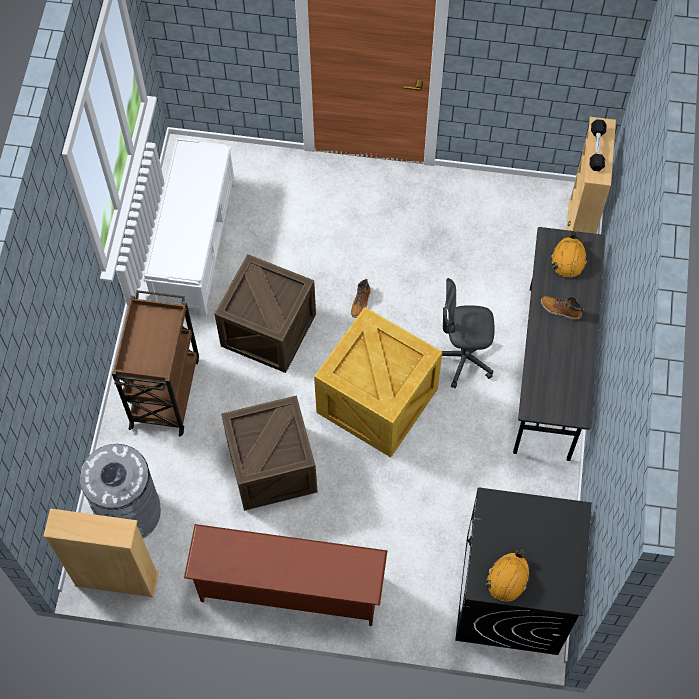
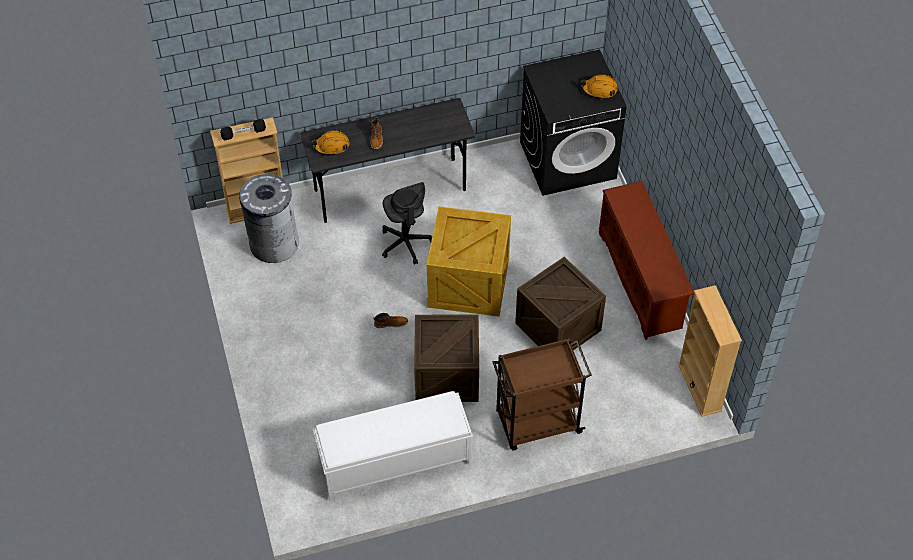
camera: 115 degrees left, 10 degrees down
(129, 512) = (646, 402): grey trash can -> grey trash can (273, 243)

